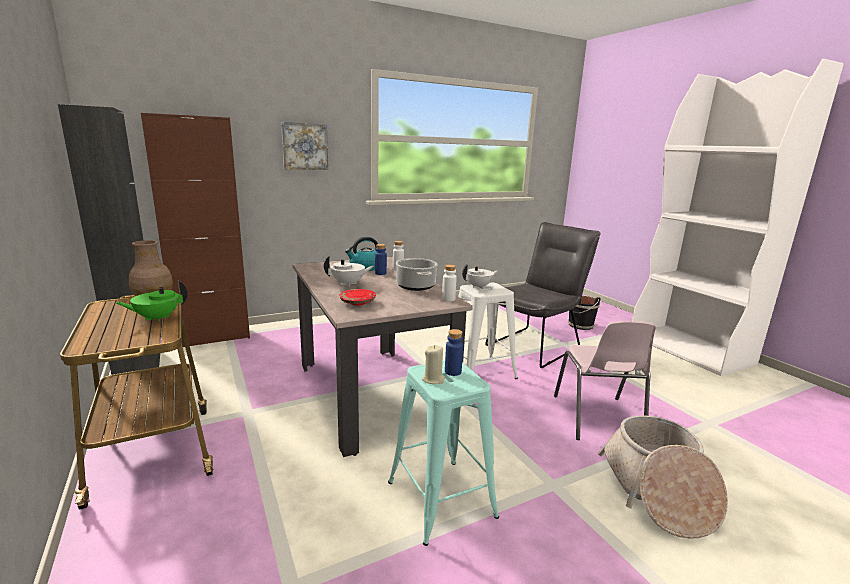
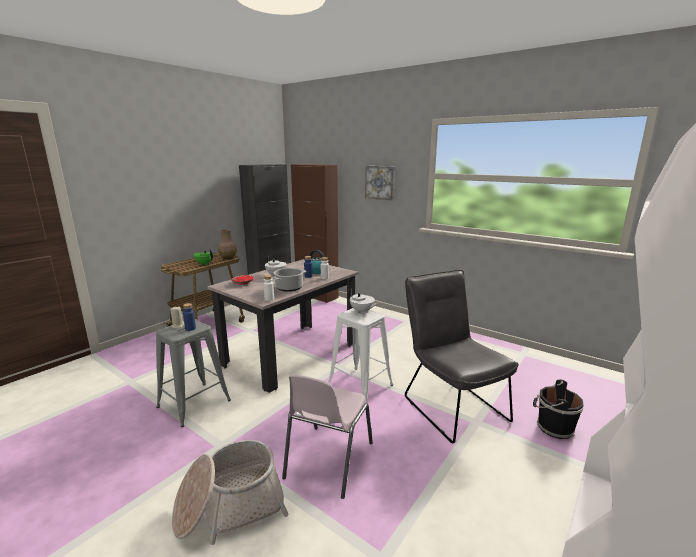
camera: 65 degrees right, 0 degrees up
(441, 499) = (194, 404): turquoise stool -> grey stool
(536, 345) = (450, 404): grey chair -> grey chair turned 135 degrees counterclockwise
(597, 419) = (327, 460): pink chair -> pink chair turned 45 degrees counterclockwise

